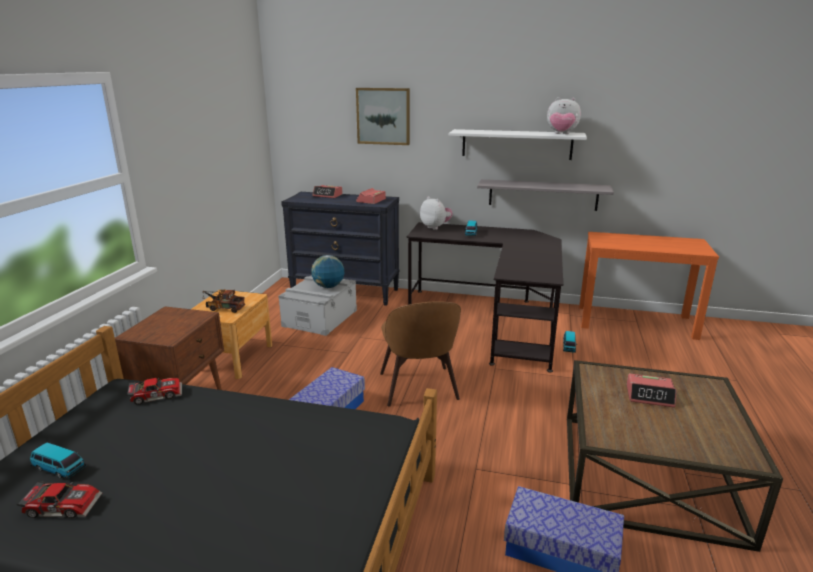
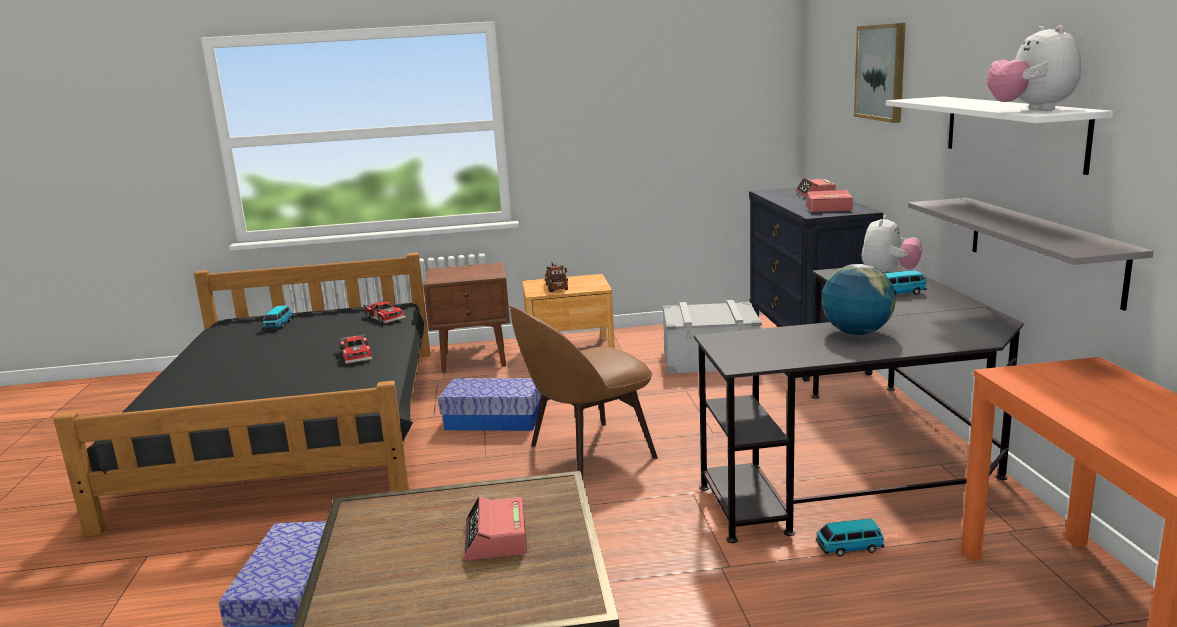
camera: 70 degrees right, 5 degrees down
(64, 504) = (238, 338): toy car -> toy car (358, 355)
(328, 286) = (719, 316): globe -> globe (856, 333)

